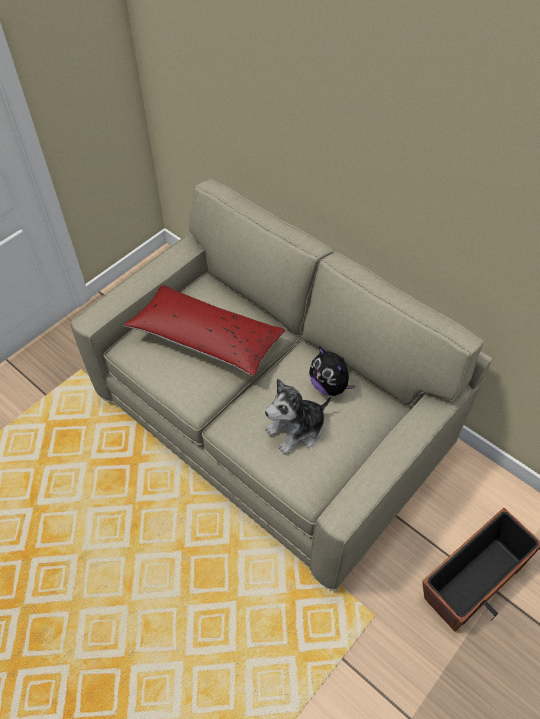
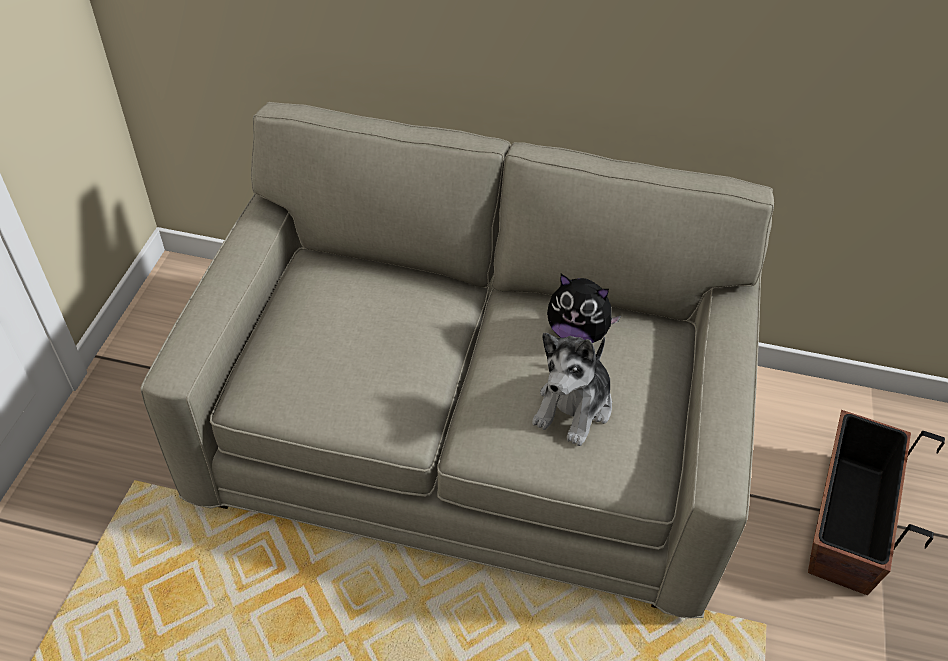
camera: 30 degrees left, 5 degrees down
(206, 338) = (365, 336): red pillow -> none

